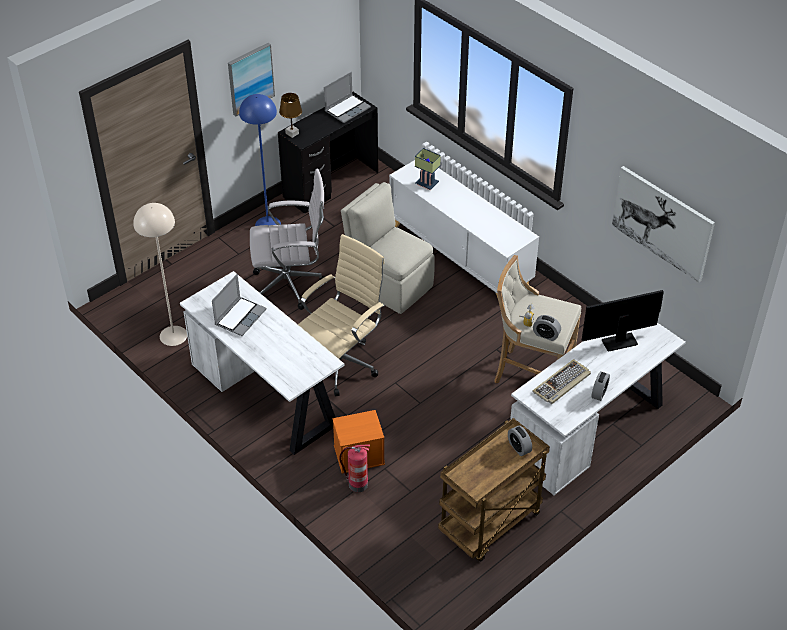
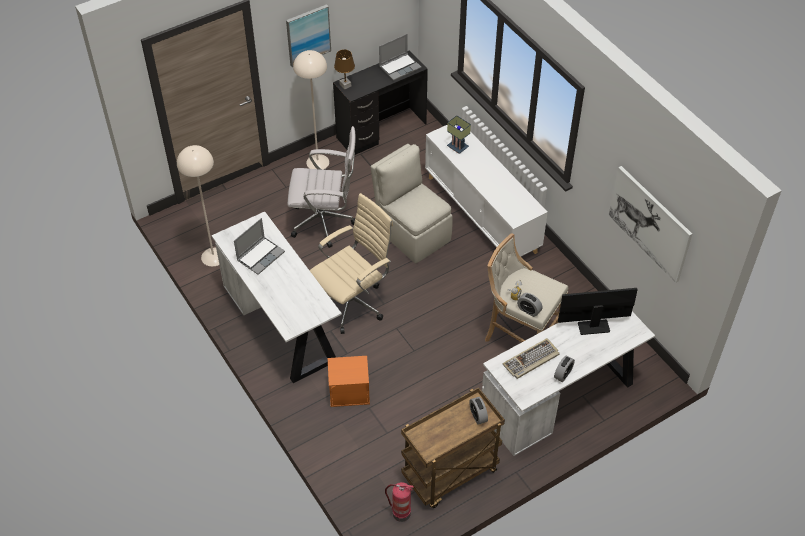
camera: 10 degrees right, 5 degrees up
(268, 224) = (318, 162): blue floor lamp -> beige floor lamp
(357, 484) = (341, 419): fire extinguisher -> fire extinguisher (400, 513)

